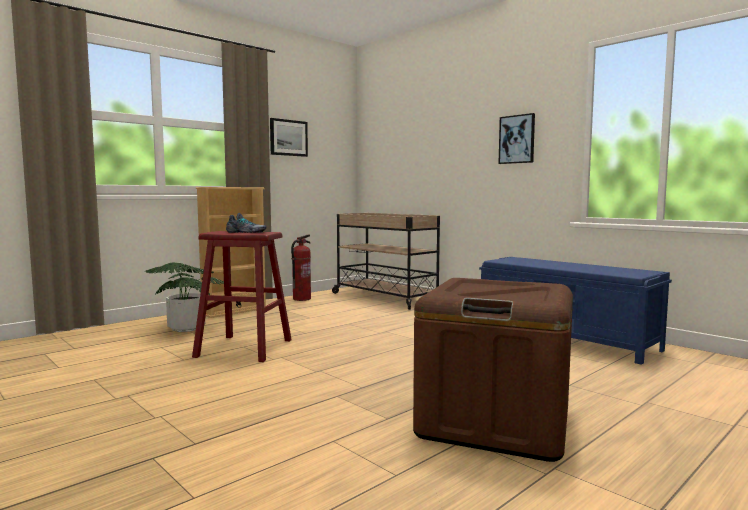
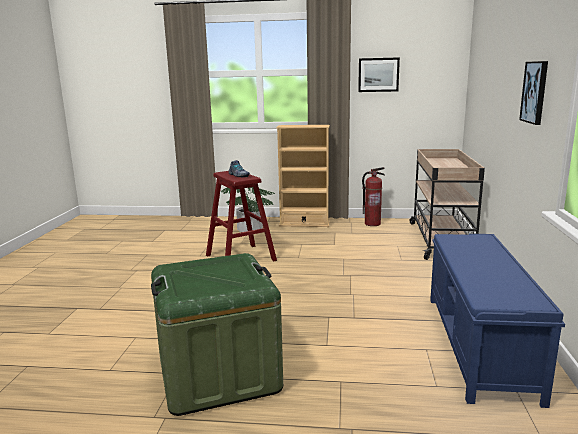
camera: 50 degrees right, 10 degrees up
(494, 422) = (218, 374): brown storage box -> green storage box

